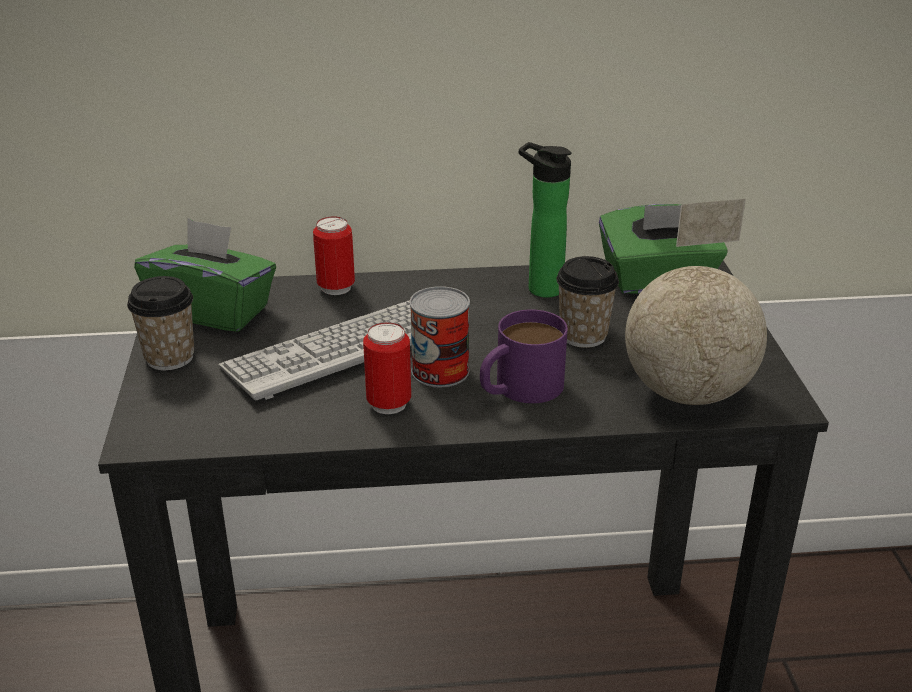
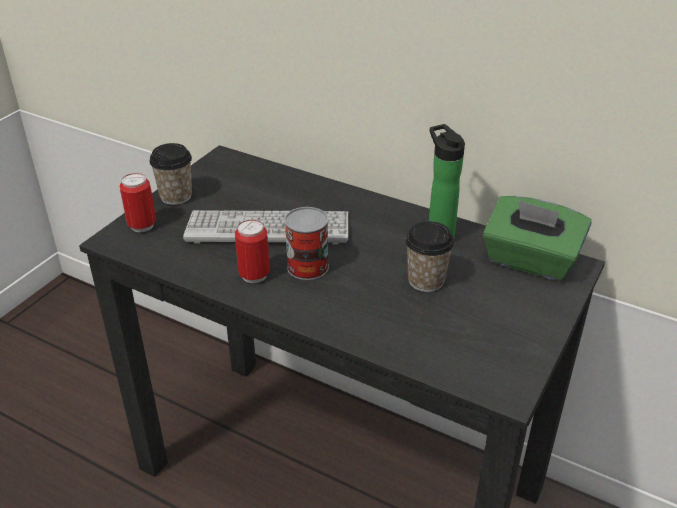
camera: 35 degrees right, 5 degrees up
(213, 311) = (228, 175): green tissue box -> none
(336, 287) = (311, 186): can -> can (142, 225)
(519, 389) = (340, 299): purple mug -> none
(689, 393) = (448, 353): globe -> none

